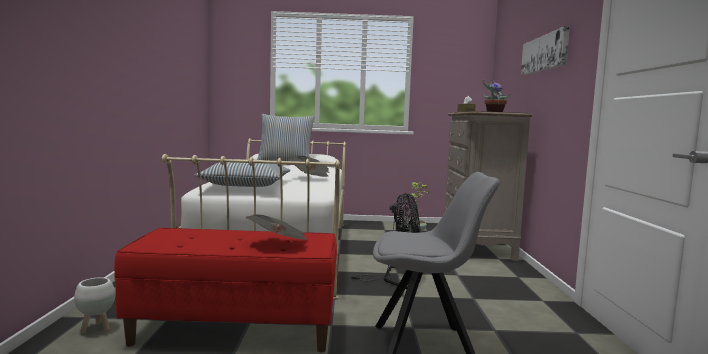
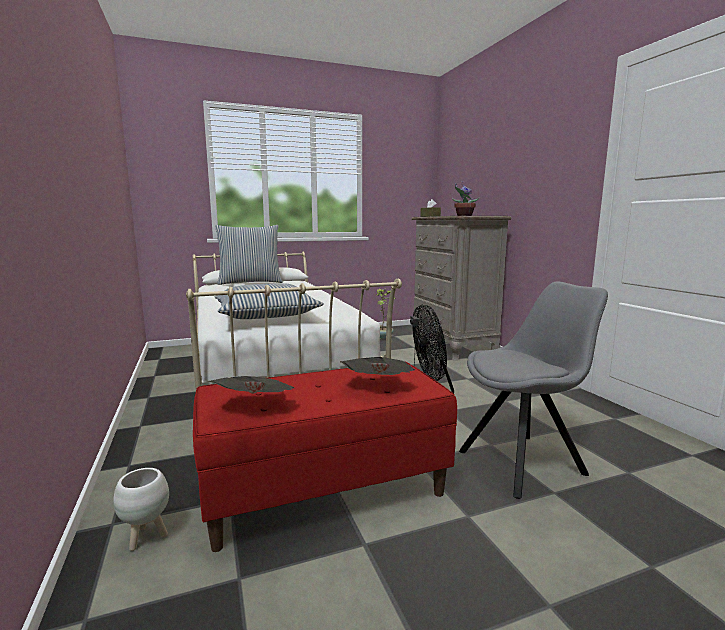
camera: 20 degrees left, 5 degrees up
(311, 178) = (317, 298): newspaper -> newspaper (256, 407)
(544, 53) = (521, 157): picture -> none

